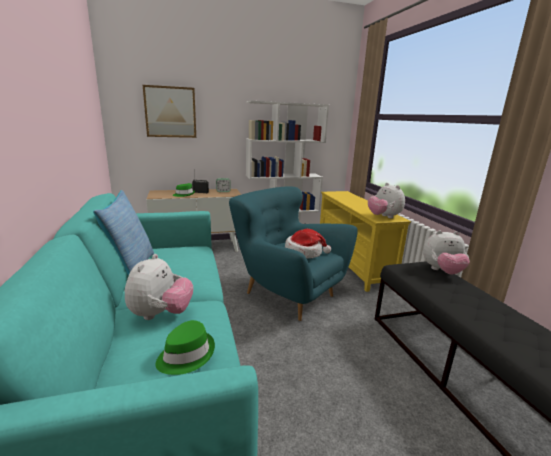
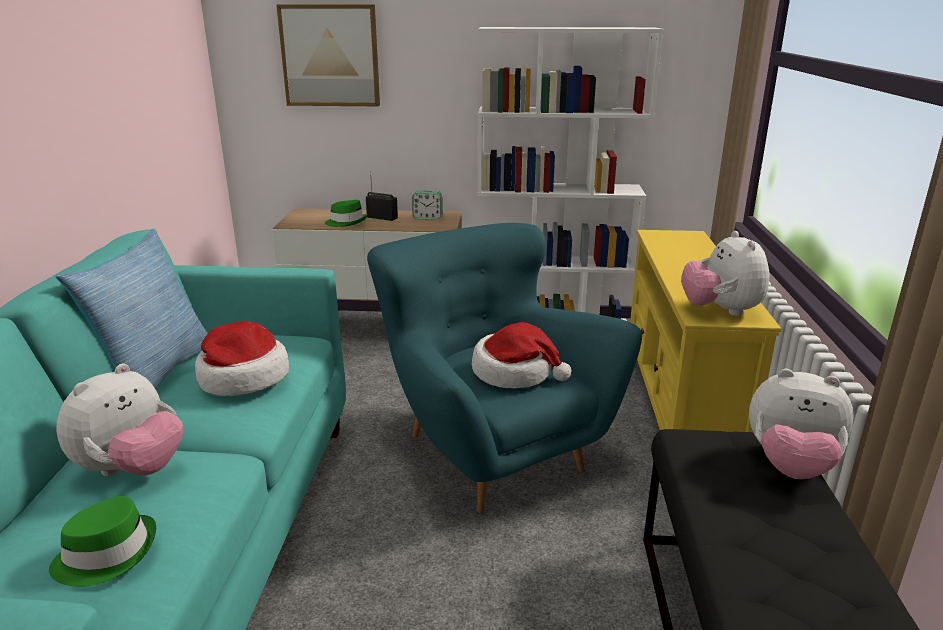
camera: 20 degrees right, 5 degrees up
(184, 265) = (242, 377): none -> hat

